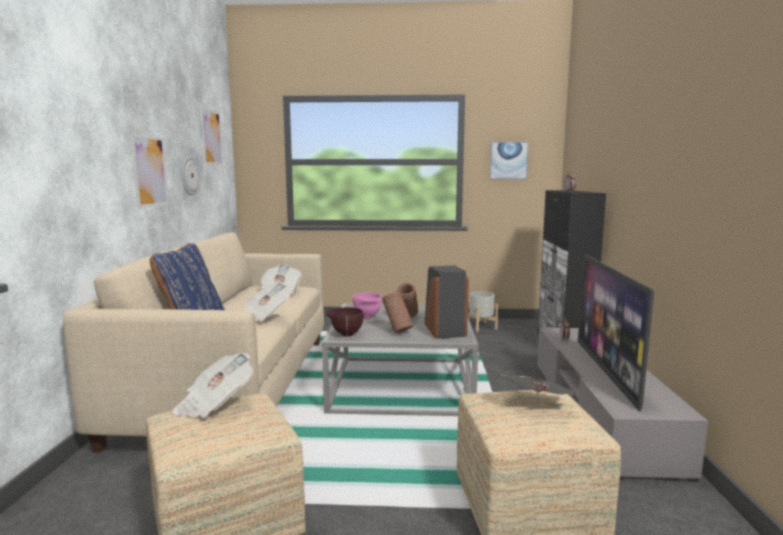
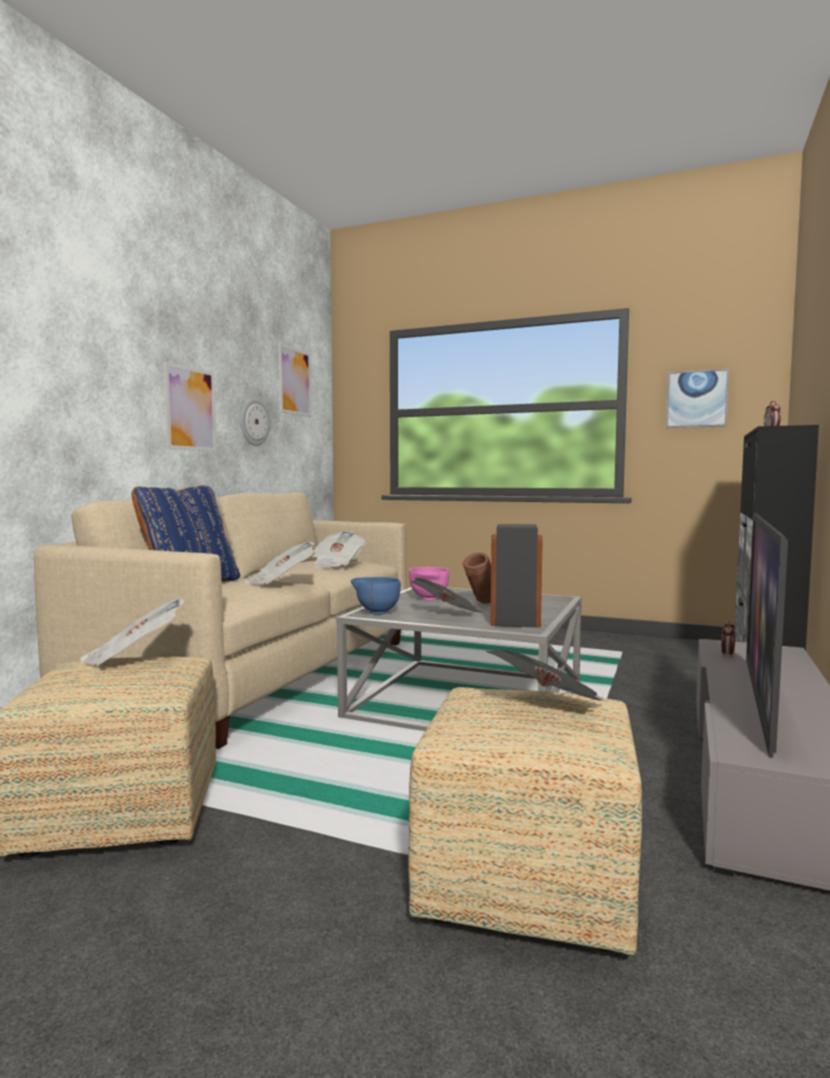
camera: 20 degrees right, 5 degrees down
(345, 335) = (375, 613): brown bowl -> blue bowl
(397, 331) = (448, 615): brown vase -> newspaper
(481, 327) = (644, 646): grey planter -> none

